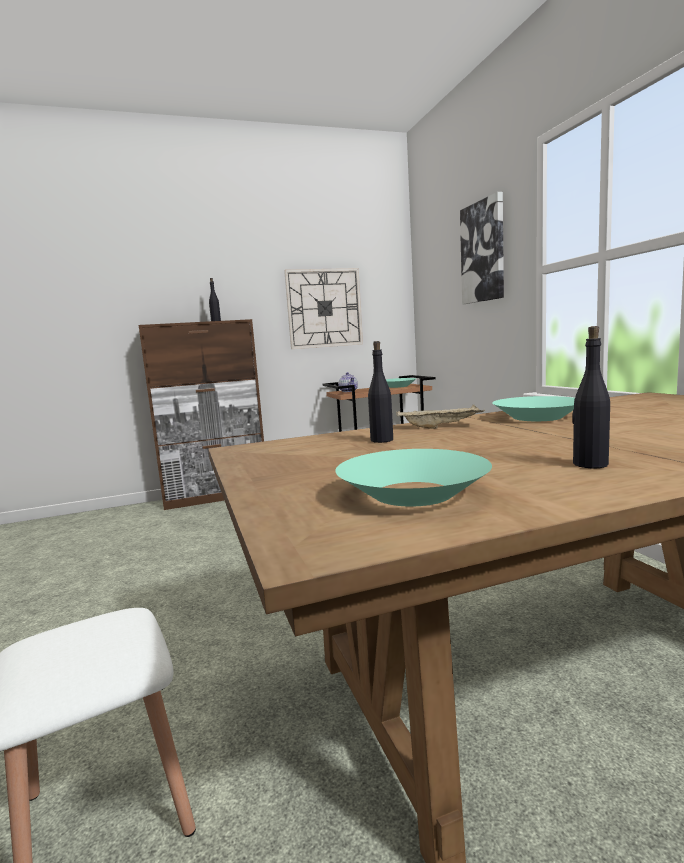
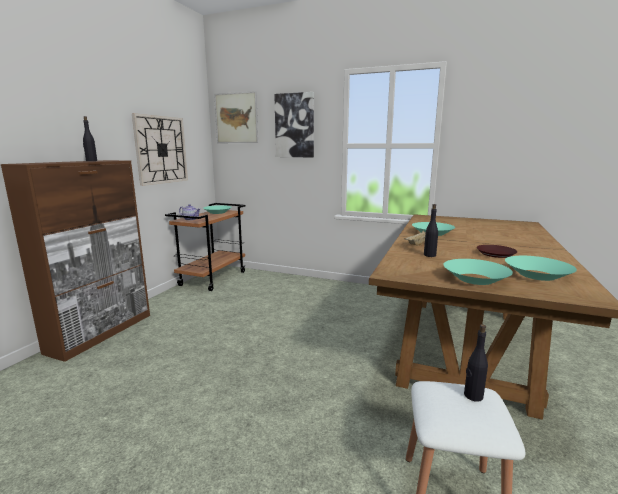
camera: 50 degrees left, 5 degrees up
(293, 473) = (475, 279): none -> turquoise bowl
(431, 257) = (236, 118): none -> picture
(504, 455) = (496, 254): none -> brown plate
(590, 464) = (527, 253): black bottle -> black bottle (473, 396)

